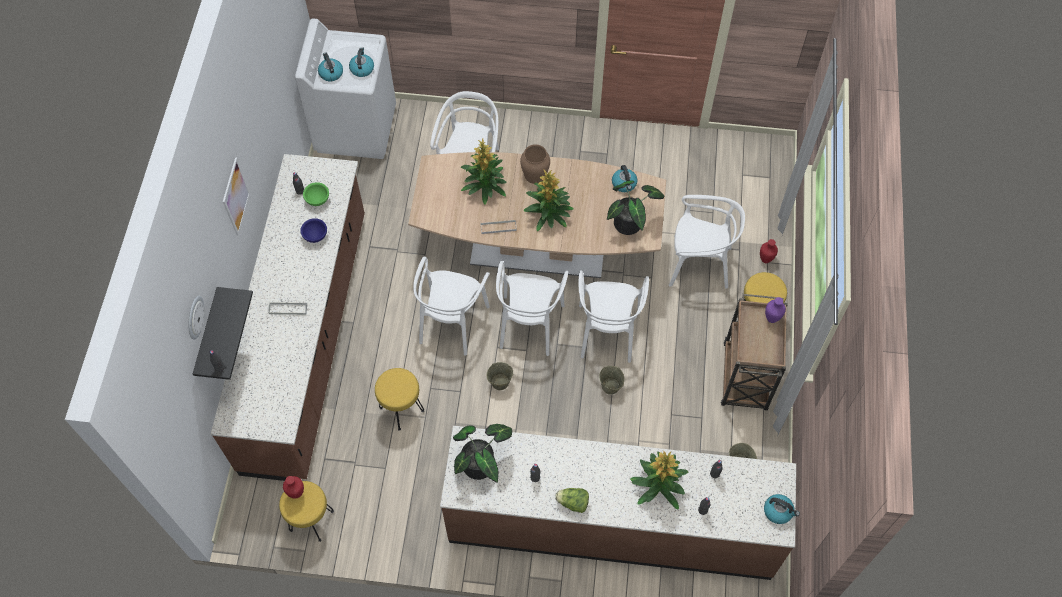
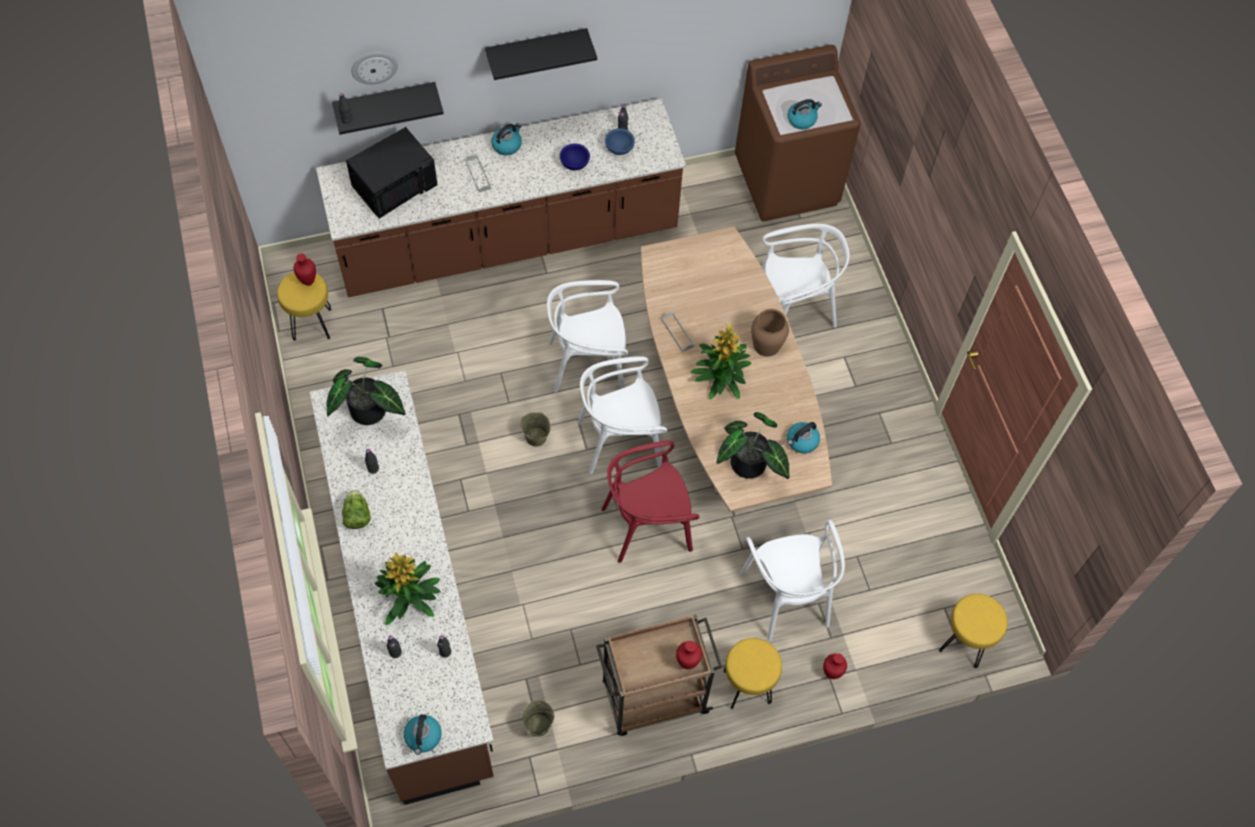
camera: 65 degrees right, 0 degrees up
(236, 196) = (536, 50): picture -> black shelf
(264, 376) = (394, 185): none -> black microwave
(318, 200) = (619, 149): green bowl -> blue bowl
(331, 73) = (780, 94): kettle -> kettle (507, 145)
(356, 128) = (787, 181): white washing machine -> brown washing machine
(401, 409) = (464, 355): yellow stool -> yellow stool (964, 642)
(484, 185) = (727, 299): potted plant -> none
(607, 332) = (647, 525): white chair -> red chair
(610, 386) = (578, 552): beige bucket -> none
(772, 319) = (687, 663): purple vase -> red vase

